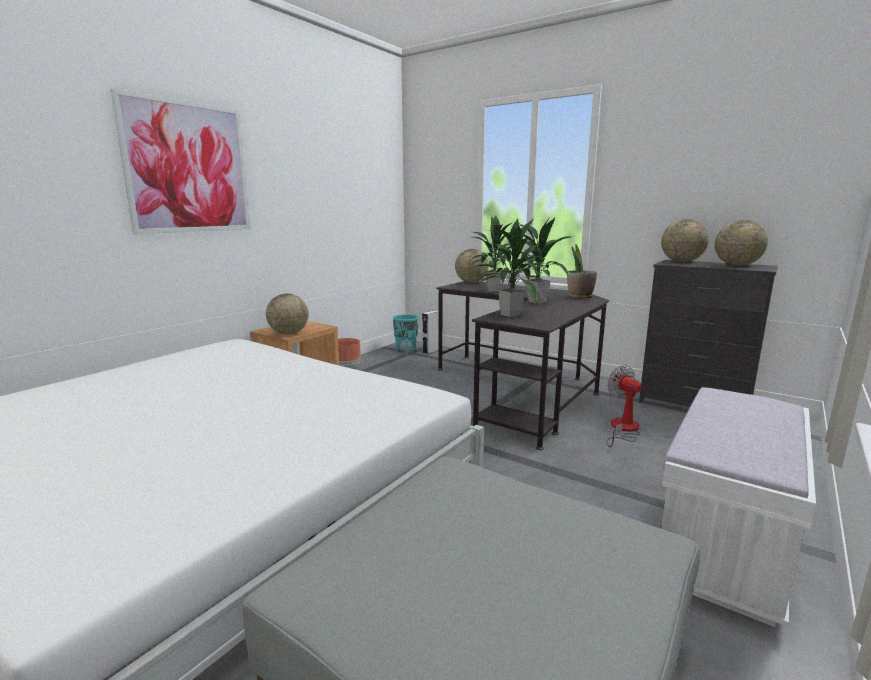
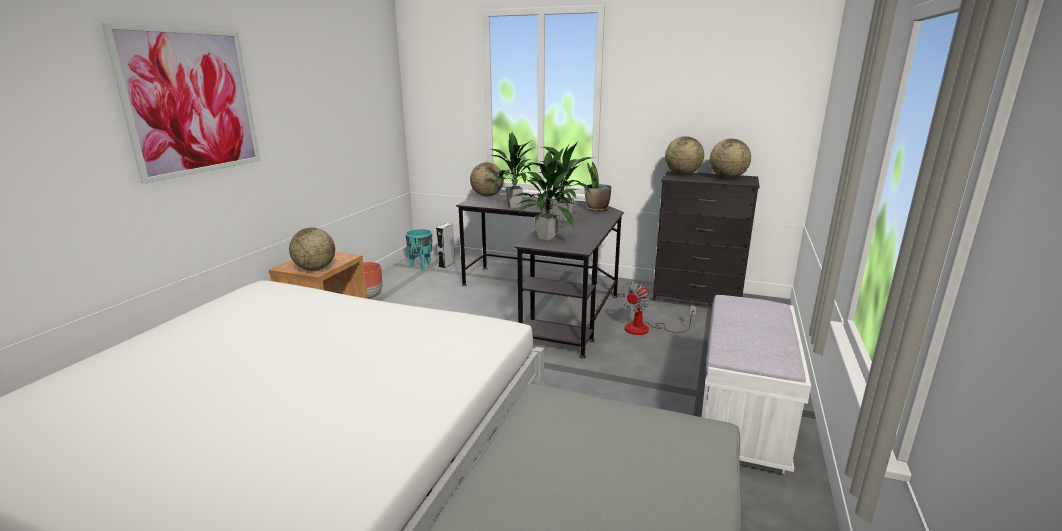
camera: 15 degrees left, 5 degrees up
(623, 429) = (646, 329): fan -> fan turned 105 degrees counterclockwise

